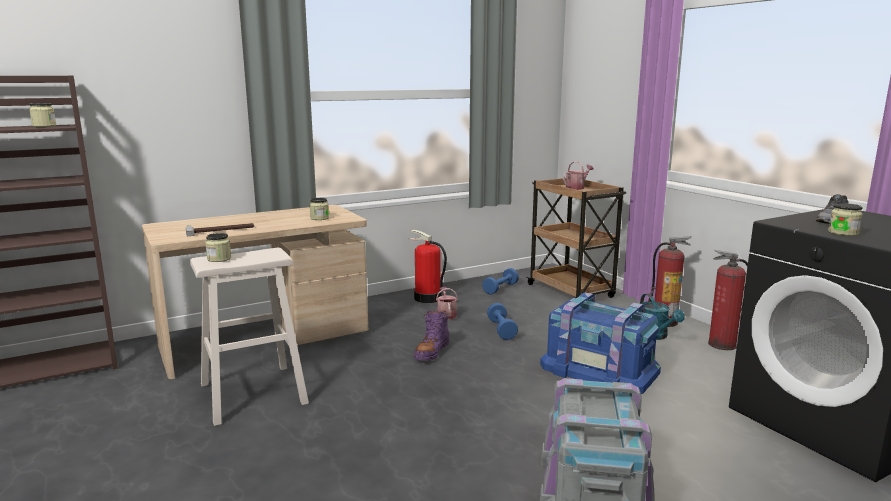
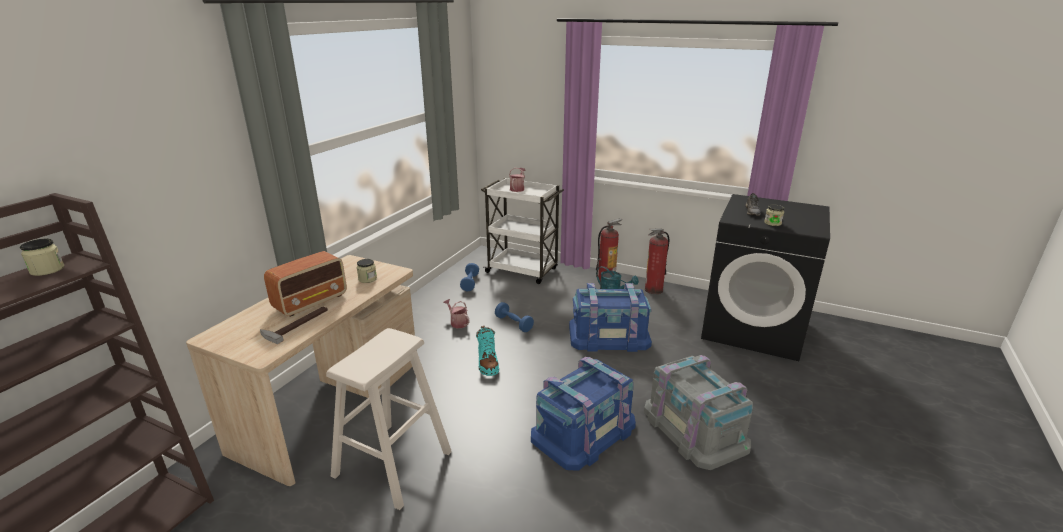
camera: 35 degrees left, 10 degrees up
(219, 259) = (359, 362): jar -> none
(254, 222) = (311, 302): none -> radio
(427, 298) = (423, 310): fire extinguisher -> none
(431, 352) = (487, 363): purple boot -> turquoise boot
(453, 436) = (583, 430): none -> blue storage box
(571, 291) = (523, 271): brown cart -> white cart

